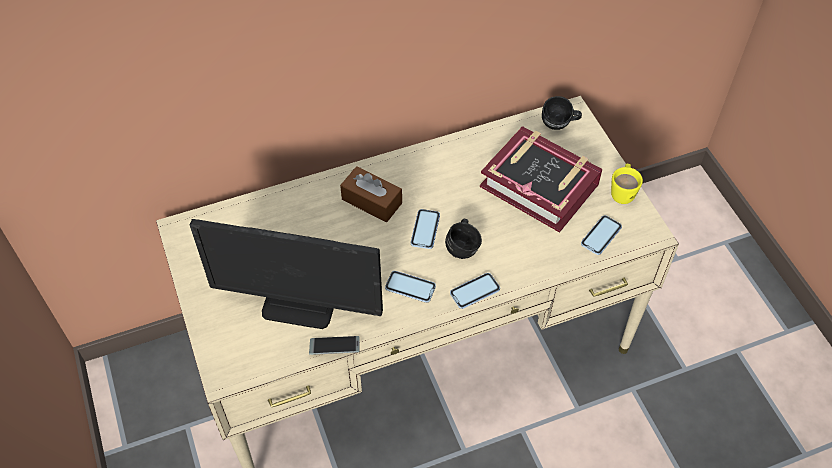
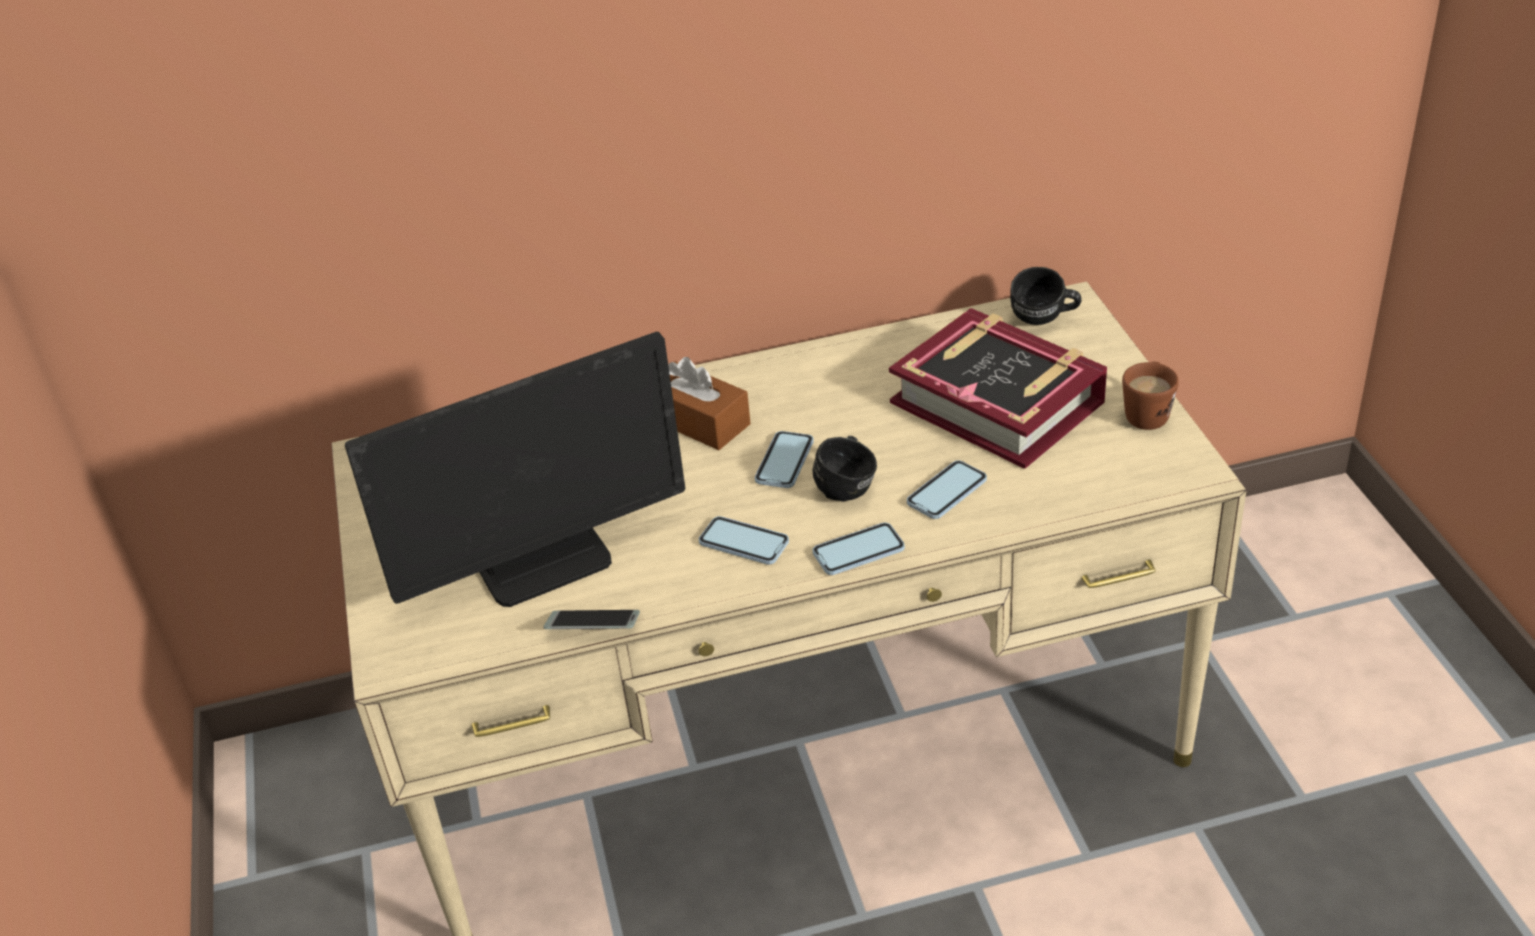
camera: 10 degrees right, 15 degrees down
(299, 305) = (544, 563): monitor -> monitor turned 45 degrees counterclockwise
(601, 236) = (1101, 475): phone -> phone (947, 492)
(622, 191) = (1148, 413): yellow mug -> brown mug

